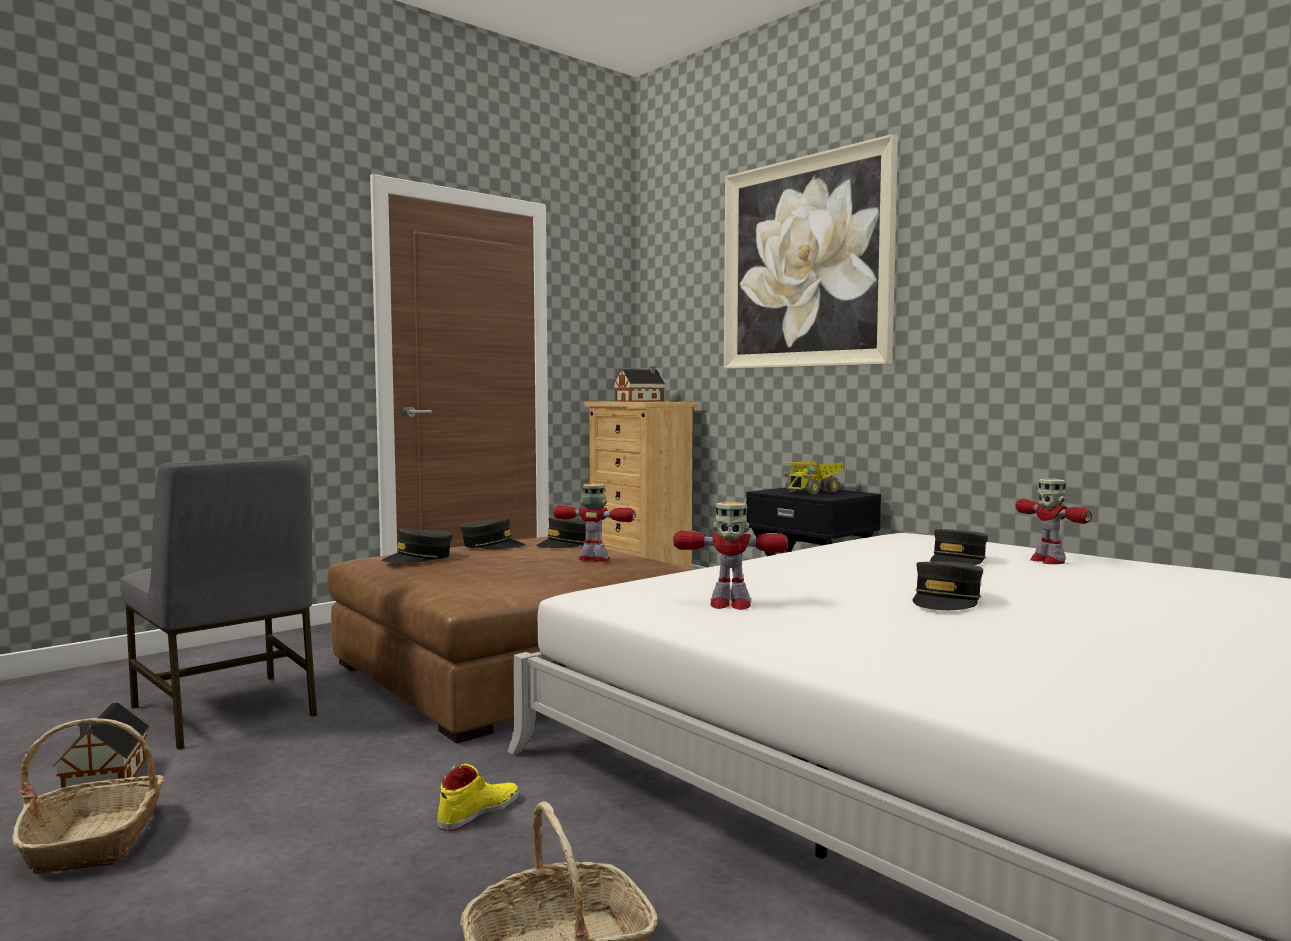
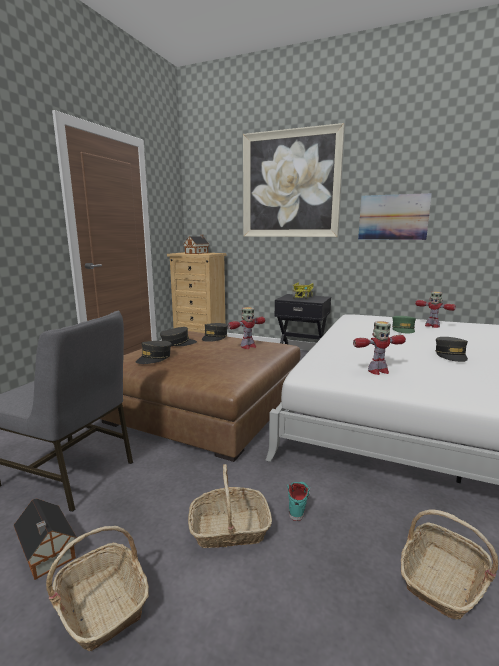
camera: 25 degrees left, 10 degrees up
(336, 814) = (229, 529): none -> basket
(478, 811) = (298, 502): yellow shoe -> turquoise shoe
(595, 559) = (248, 346): toy robot -> toy robot turned 150 degrees clockwise
(957, 560) = (403, 329): grey cap -> green cap
(1000, 317) = (393, 217): none -> picture

